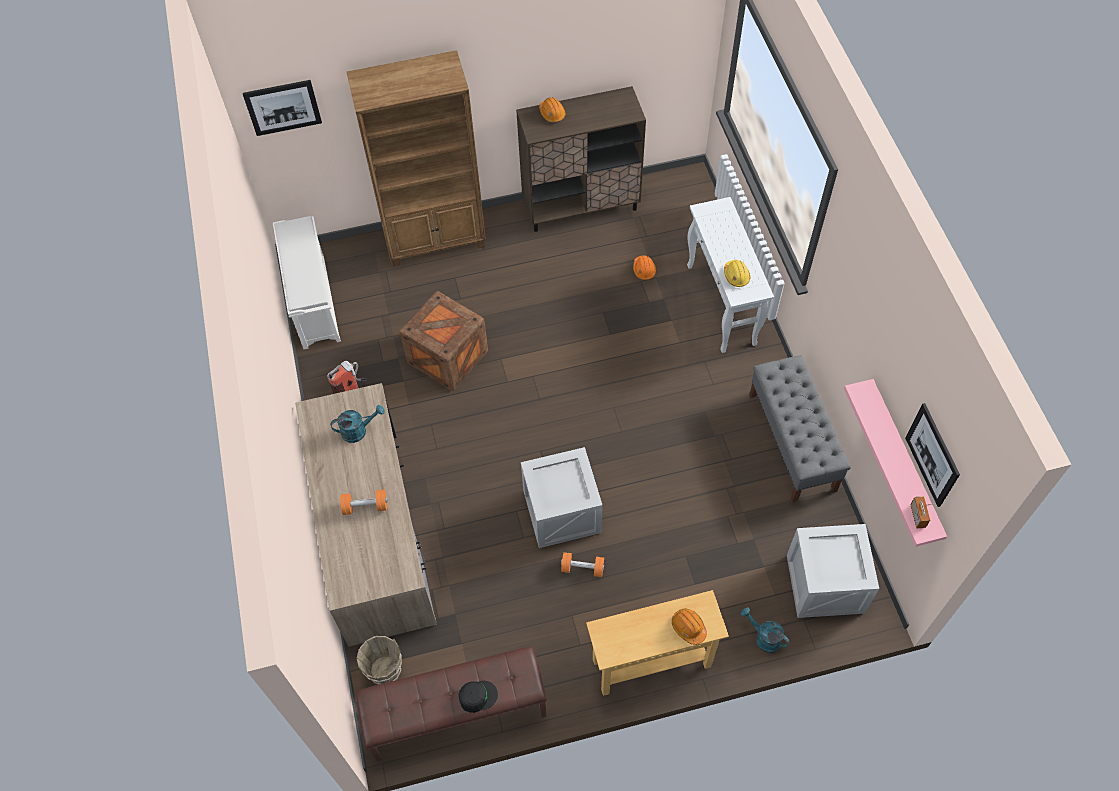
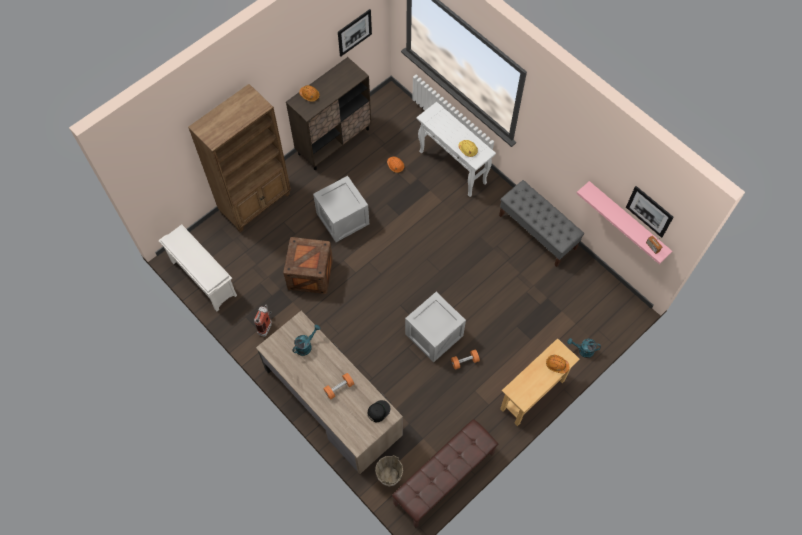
camera: 30 degrees left, 5 degrees up
(283, 107) = (152, 166): picture -> picture (354, 32)
(477, 696) = (462, 461): black cap -> black cap (378, 411)
(825, 584) = (598, 304): crate -> crate (342, 218)

